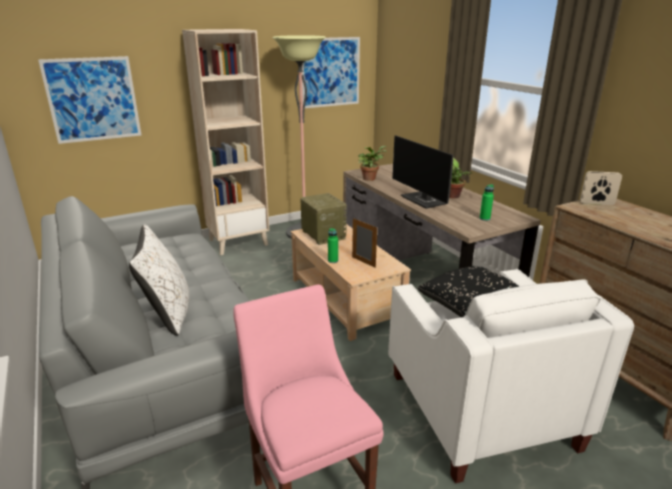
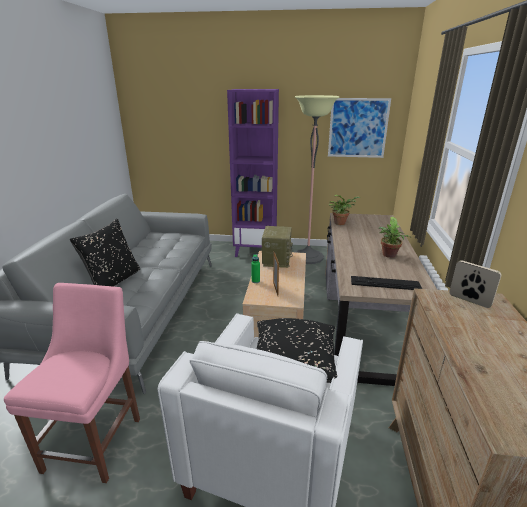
camera: 35 degrees right, 0 degrees up
(93, 99) = (175, 134): picture -> none
(168, 313) = (114, 281): white pillow -> black pillow
(238, 242) = (256, 251): beige bookcase -> purple bookcase
(424, 200) = (355, 252): monitor -> none
(484, 218) = (385, 283): green bottle -> keyboard

